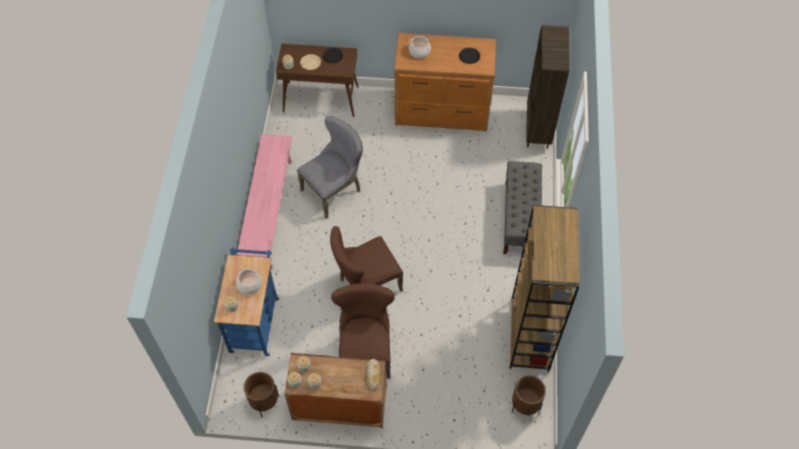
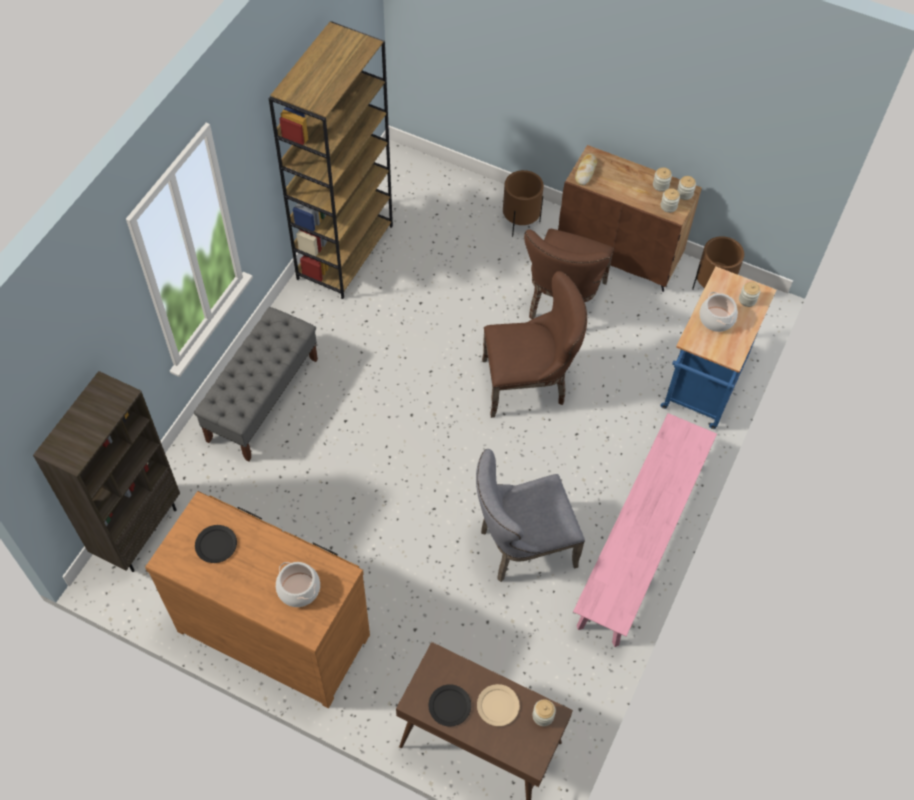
camera: 160 degrees left, 0 degrees up
(525, 406) = (397, 185): brown planter -> brown planter (520, 222)

